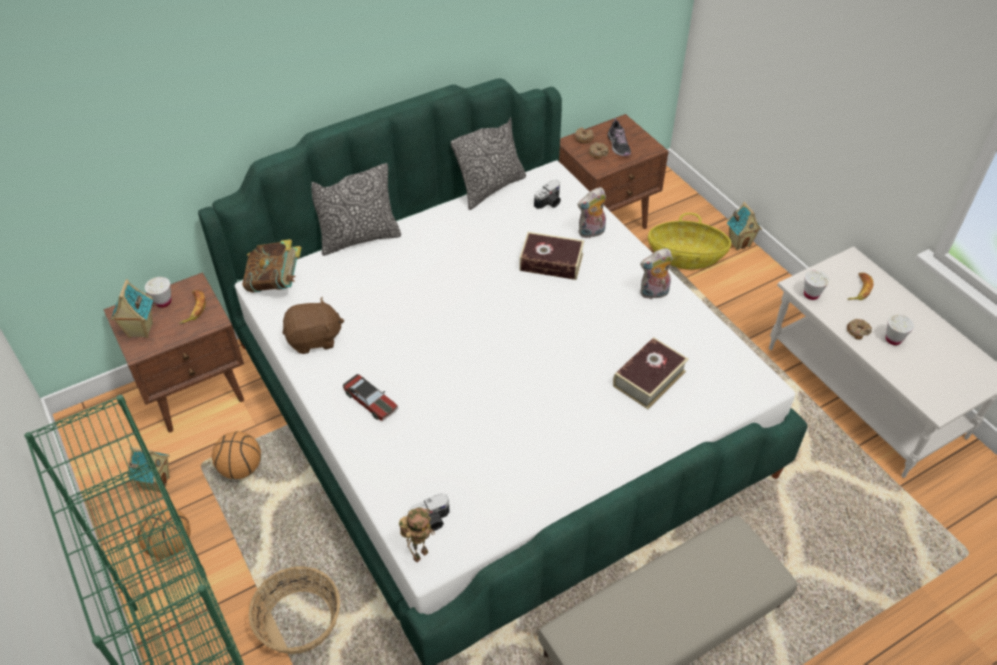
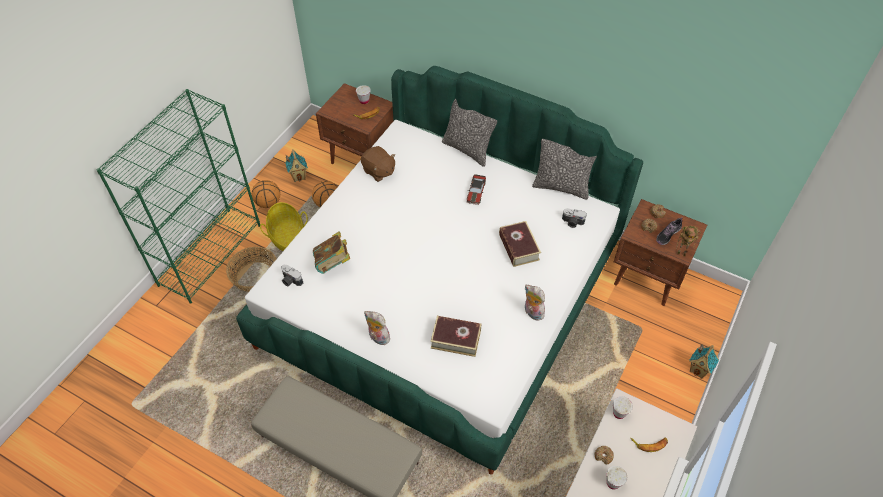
camera: 60 degrees right, 5 degrees up
(140, 331) = (339, 104): toy house -> none
(275, 283) = (407, 134): book -> book (333, 263)
(371, 402) = (352, 217): toy car -> toy car (476, 192)
(420, 553) = (268, 285): toy robot -> toy robot (681, 253)
(591, 233) = (562, 256): plush toy -> plush toy (377, 338)
(685, 257) = (654, 341): basket -> basket (287, 236)

